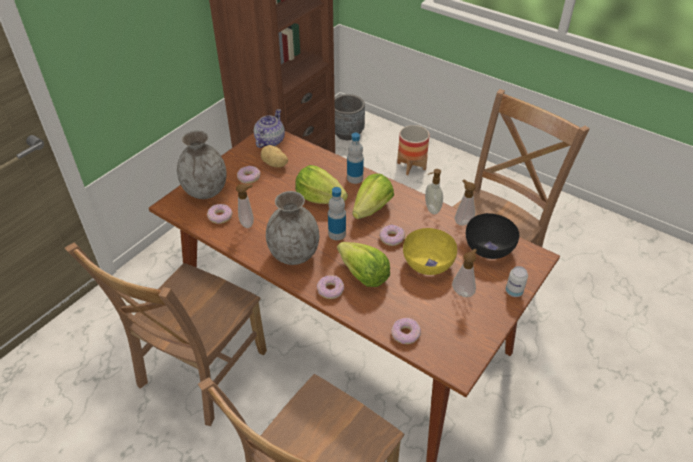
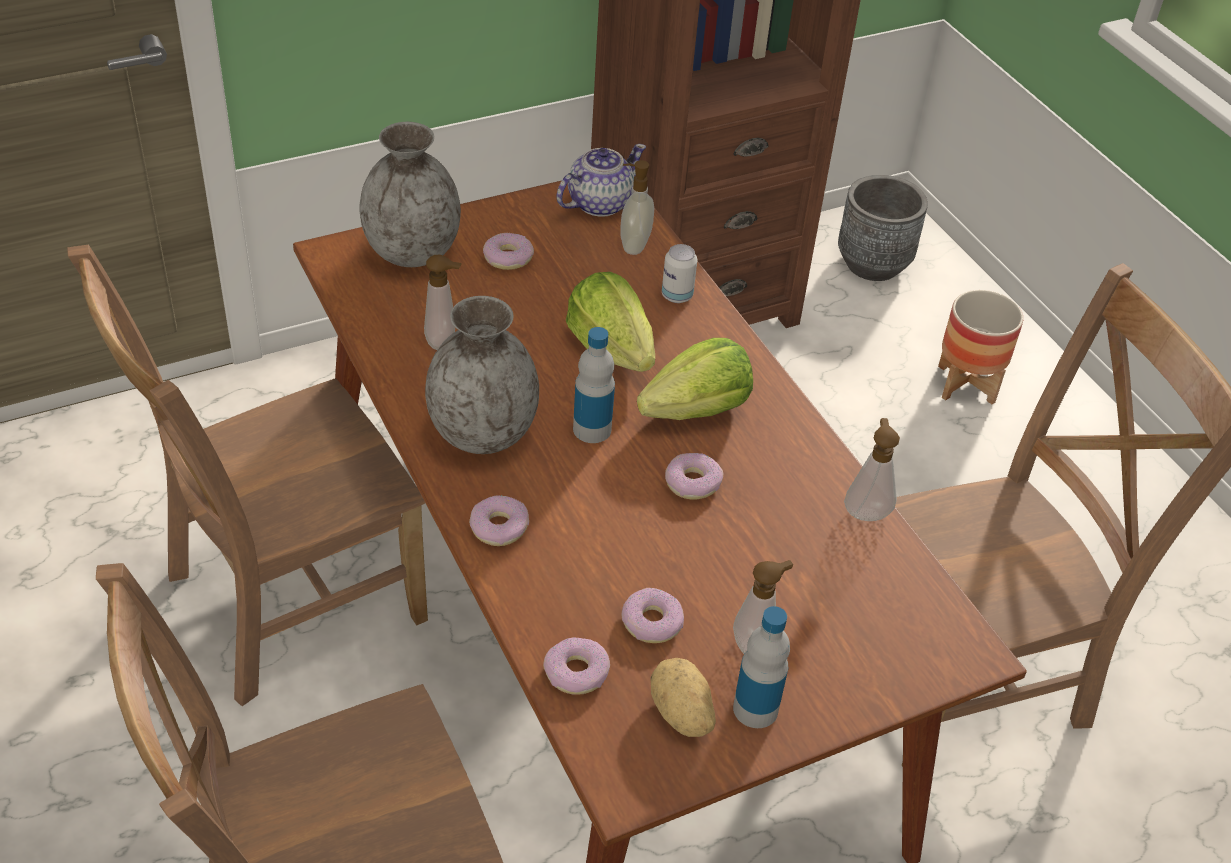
camera: 25 degrees right, 0 degrees up
(220, 217) = (402, 309): donut -> donut (651, 623)
(274, 164) = (574, 251): potato -> potato (680, 715)
(355, 178) = (710, 338): bottle -> bottle (755, 709)
(363, 275) = (581, 528): lettuce -> none
(428, 262) = (728, 560): yellow bowl -> none
(431, 209) = (819, 460): soap dispenser -> soap dispenser (633, 245)
(488, 247) = (878, 586): black bowl -> none
(514, 292) = (862, 696): can -> can (677, 296)

